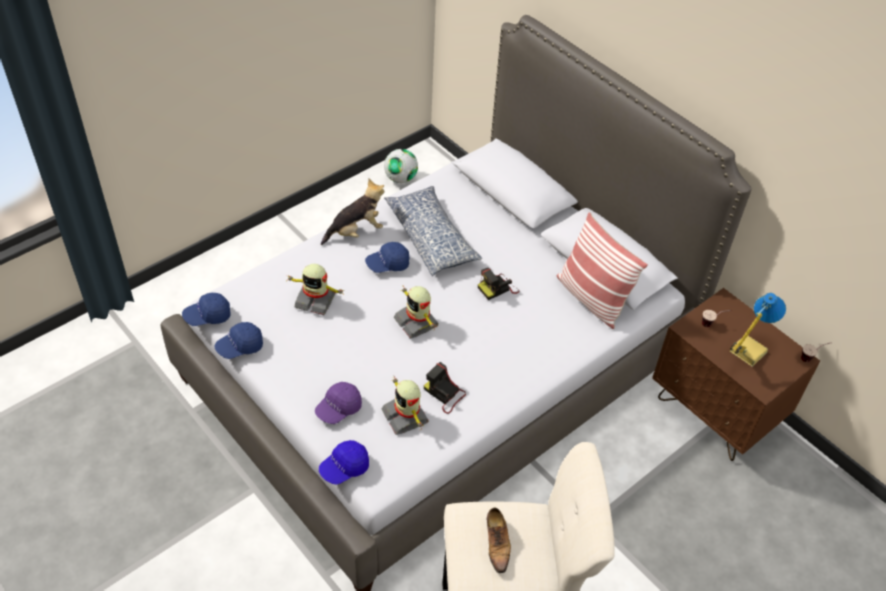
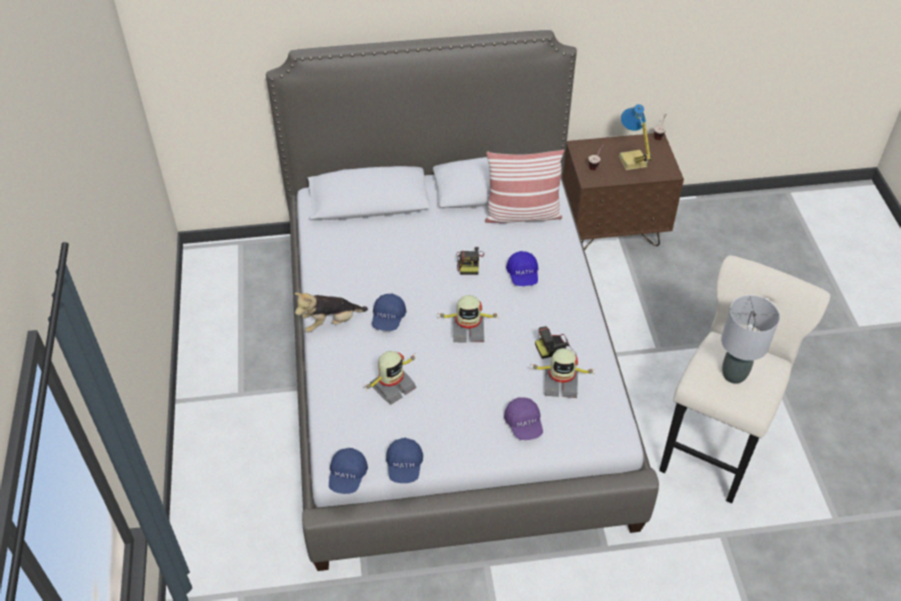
camera: 55 degrees left, 0 degrees up
(344, 468) = (587, 447): blue cap -> blue cap (523, 275)
(356, 231) = (331, 323): plush toy -> plush toy turned 120 degrees counterclockwise
(400, 178) = (215, 290): football -> none
(431, 237) = (380, 276): pillow -> none
(497, 543) = (733, 374): shoe -> grey table lamp

